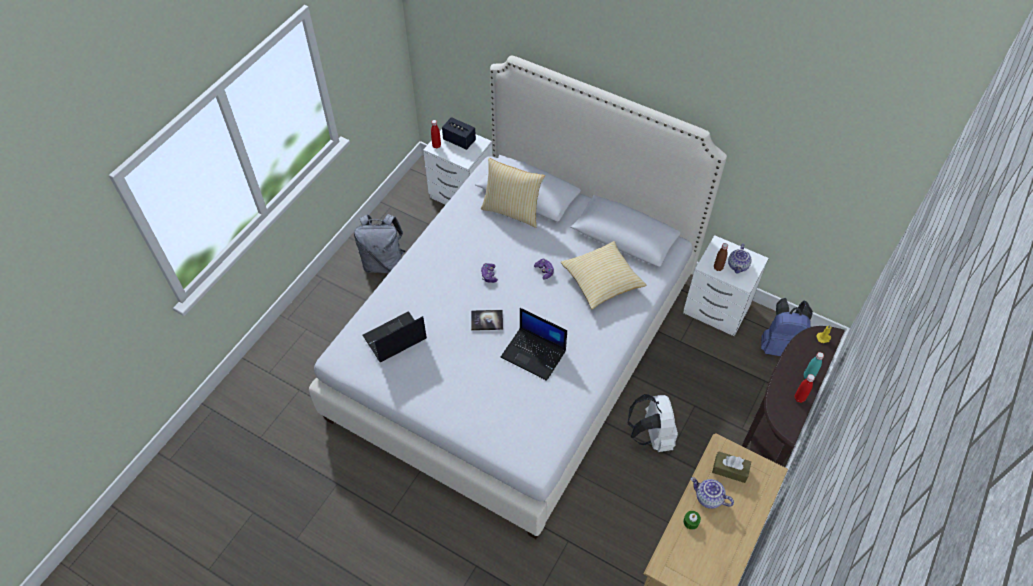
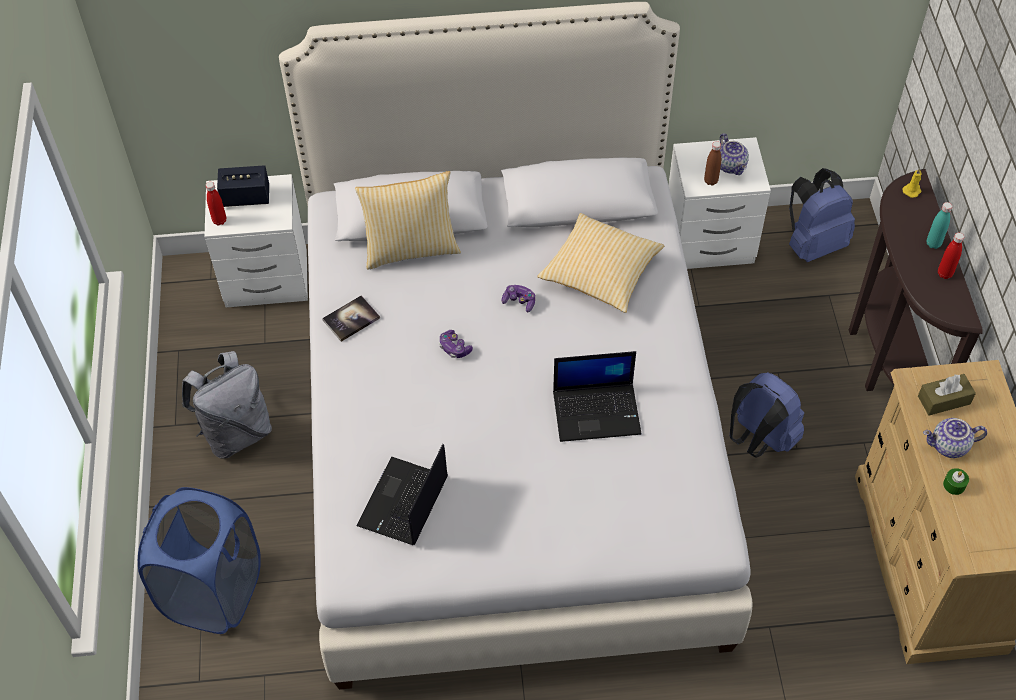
camera: 35 degrees left, 0 degrees up
(310, 335) = (214, 592): none -> blue laundry basket
(487, 320) = (503, 406): book -> book (351, 319)
(651, 435) = (759, 439): white backpack -> blue backpack

